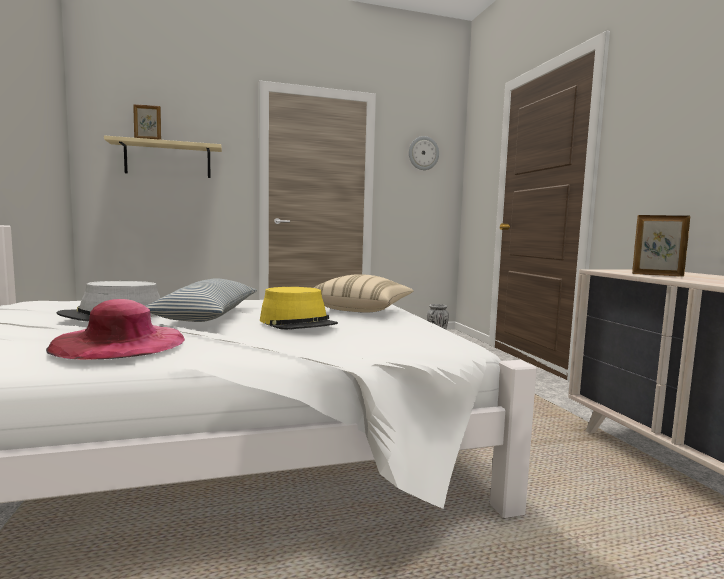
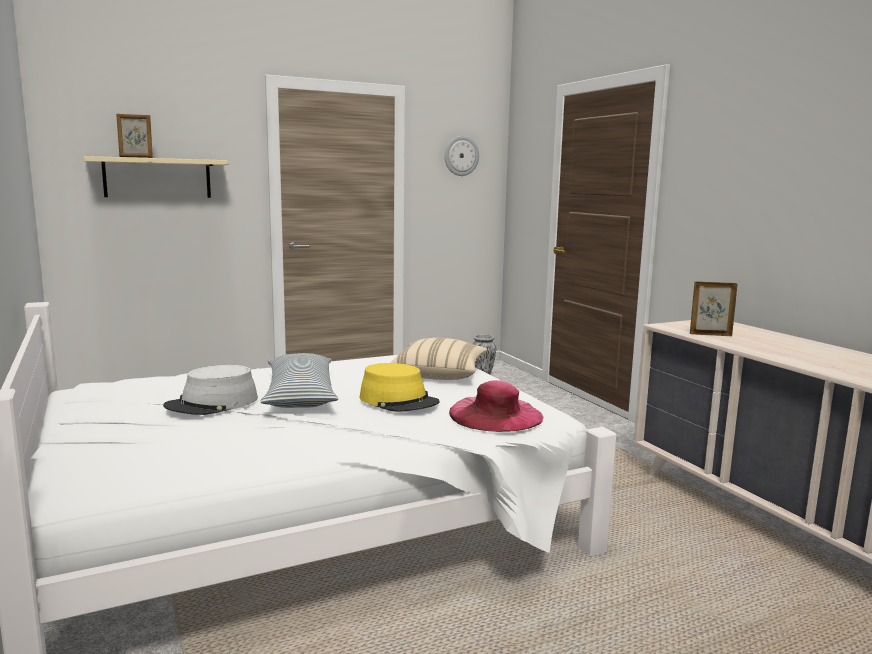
camera: 10 degrees left, 5 degrees up
(120, 342) = (269, 440): pink hat -> pink hat (495, 414)

